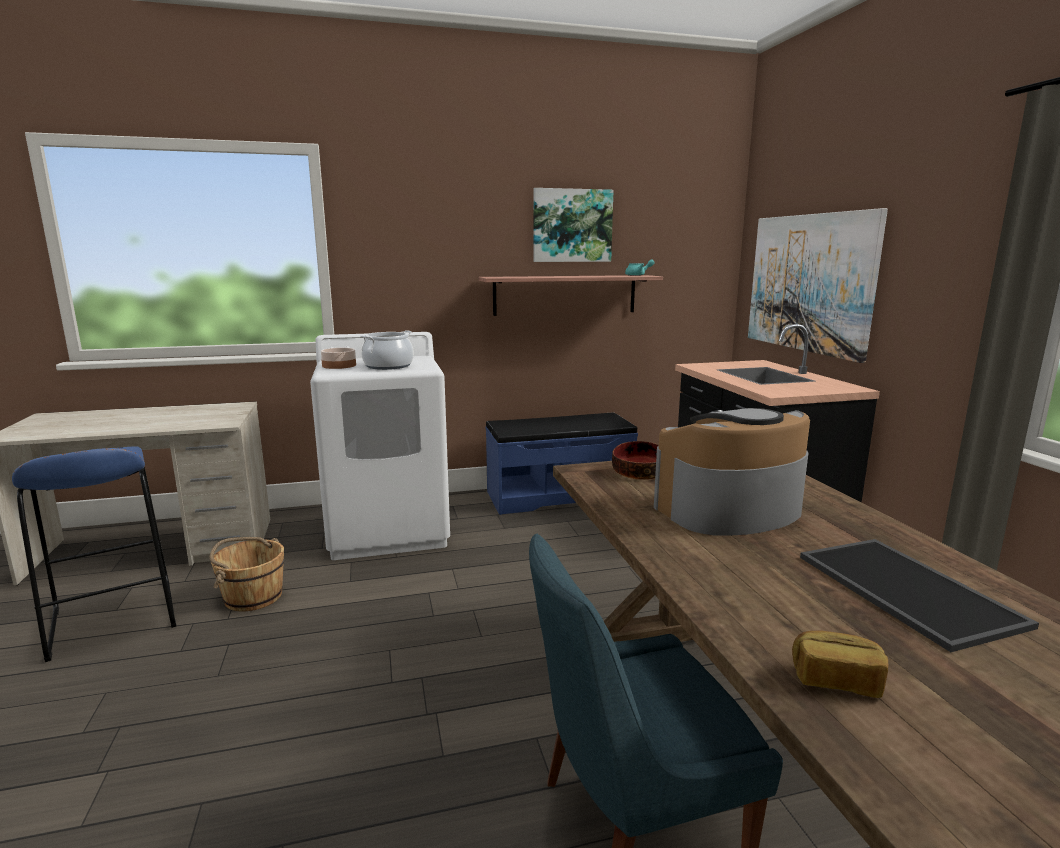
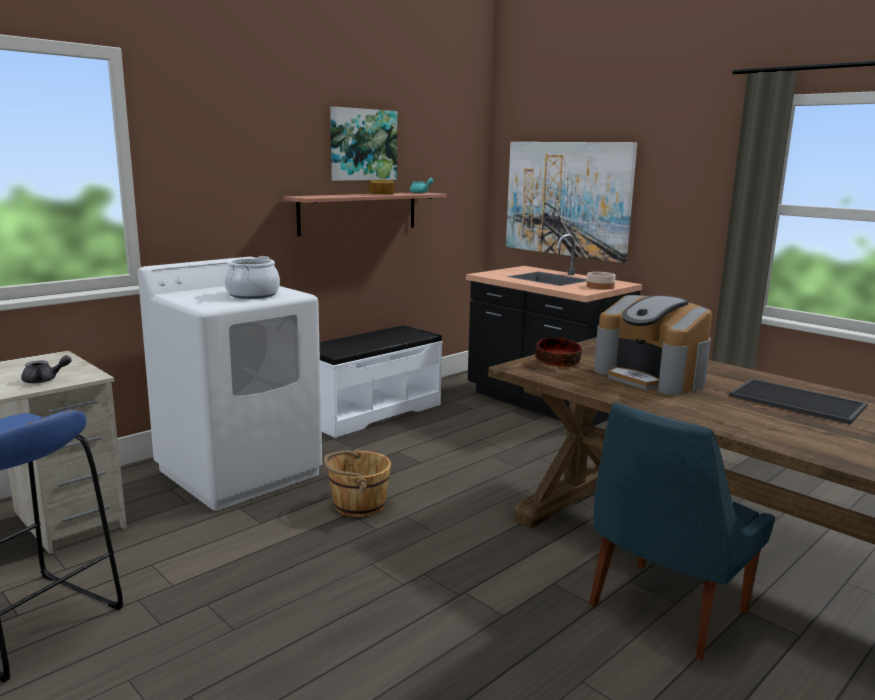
camera: 30 degrees left, 0 degrees up
(194, 422) = (45, 380): none -> grey teapot
(252, 596) = (172, 561): brown bucket -> brown bucket (358, 505)
(339, 365) = (198, 298): bowl -> bowl (600, 287)
(559, 495) = (371, 412): blue bench -> white bench
(729, 510) = (651, 377): coffee machine -> coffee machine turned 75 degrees counterclockwise
(836, 680) = (826, 446): bread -> bread (381, 194)

